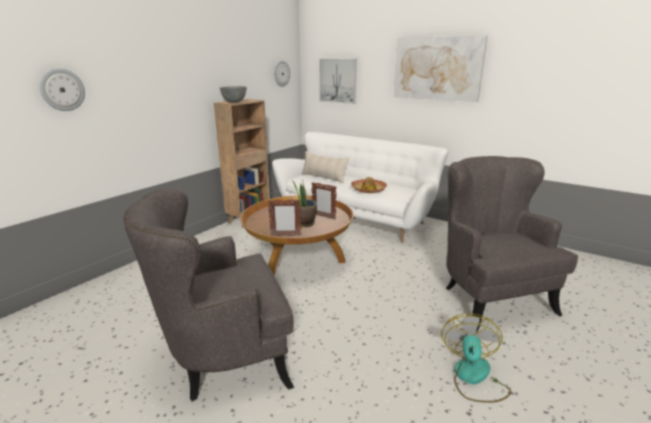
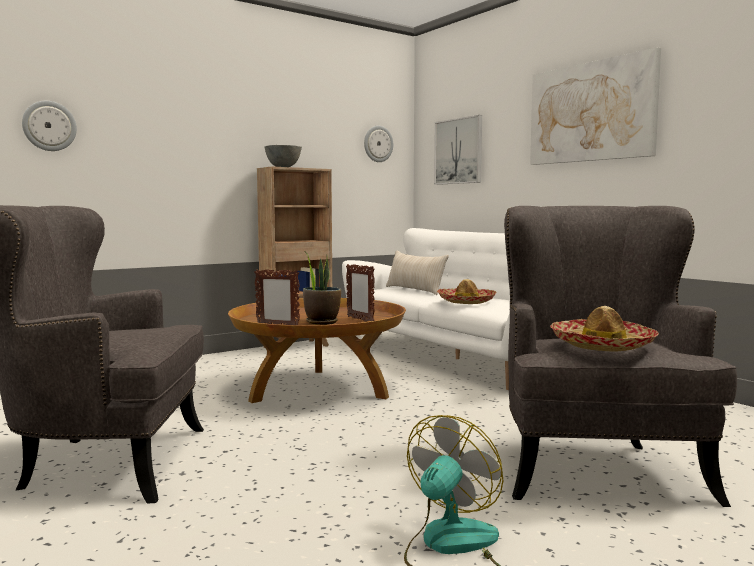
camera: 20 degrees right, 15 degrees down
(513, 248) = (602, 345): none -> hat

